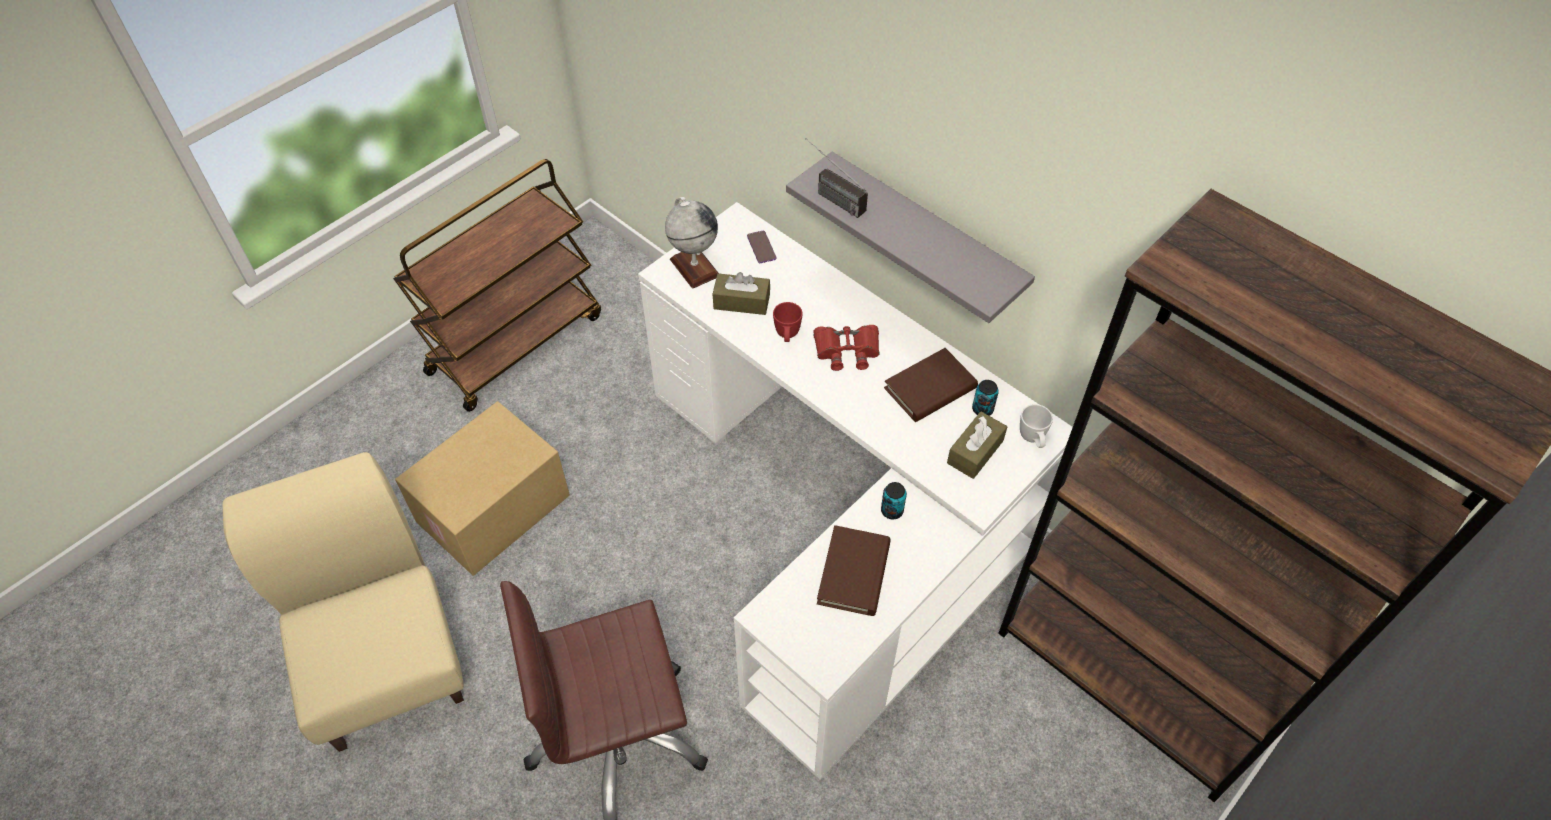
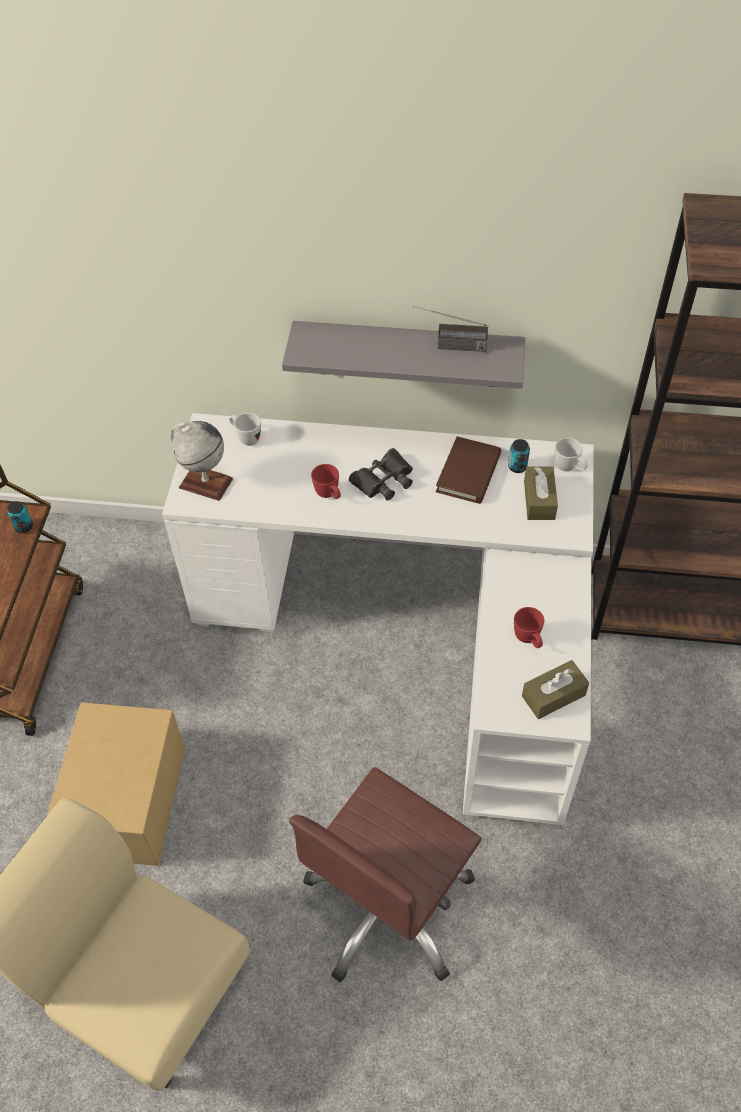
camera: 35 degrees left, 0 degrees up
(741, 302) = (269, 489): brown tissue box -> brown tissue box (553, 695)
(761, 247) = (246, 438): phone -> white mug
(830, 196) = (325, 355): radio -> radio (448, 346)
(847, 350) = (383, 480): red binoculars -> black binoculars
(854, 573) = (529, 640): brown book -> red mug
(892, 510) = (515, 578): can -> can (24, 527)

